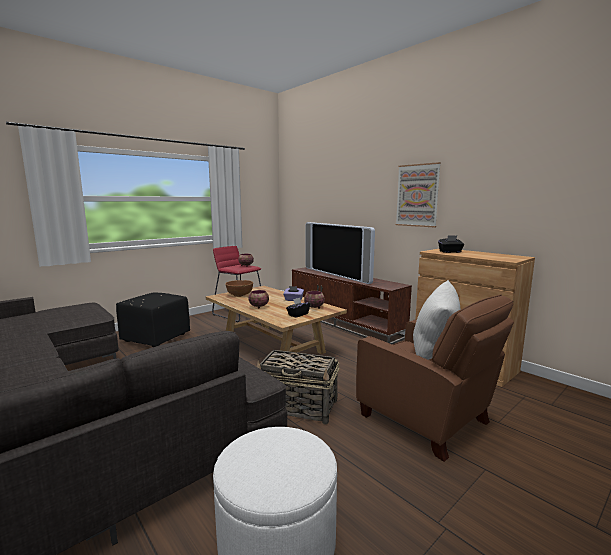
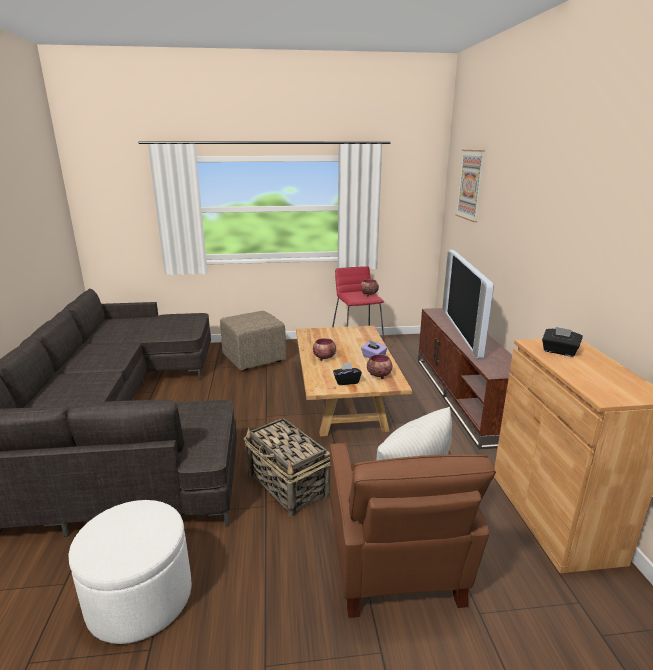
camera: 35 degrees right, 10 degrees up
(156, 337) = (254, 358): black ottoman -> beige ottoman
(239, 295) = (329, 335): brown bowl -> none
(417, 195) = (565, 245): picture -> picture (470, 185)

